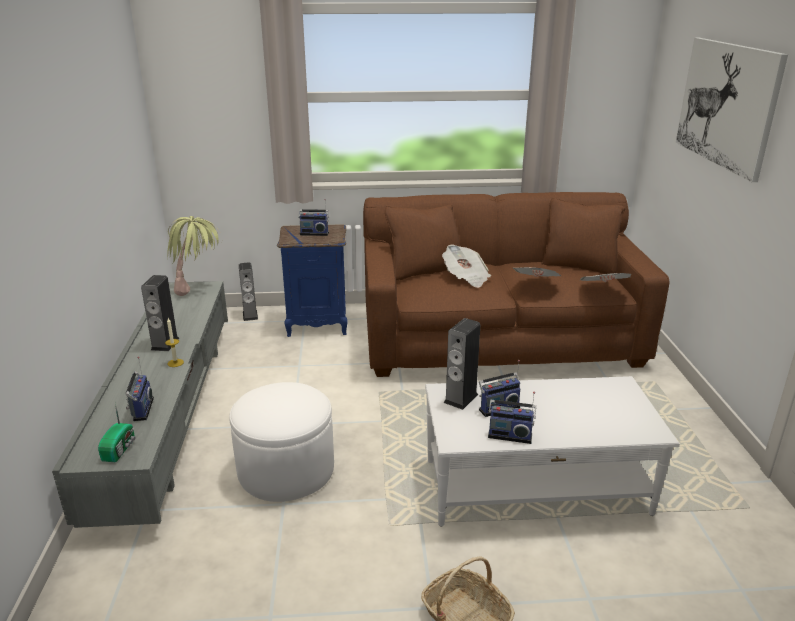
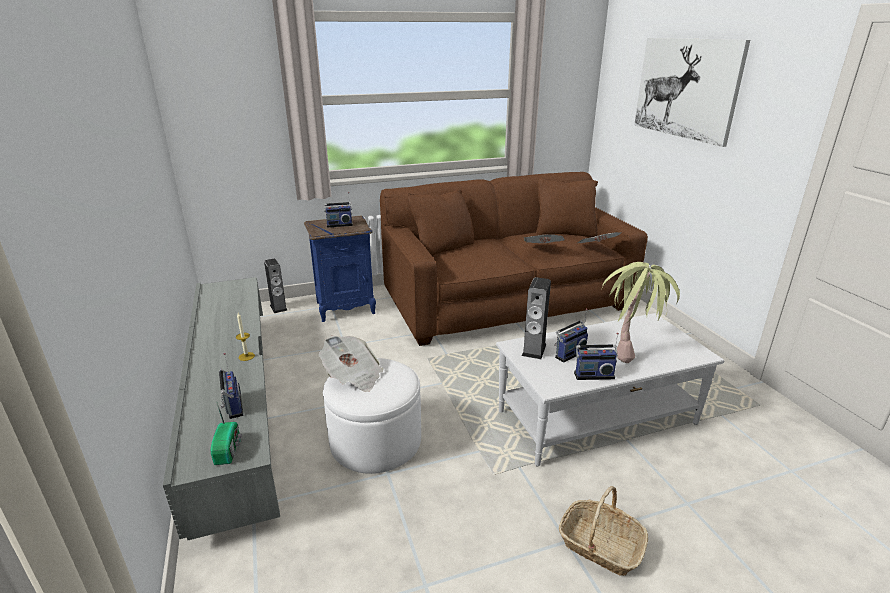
camera: 15 degrees left, 0 degrees up
(165, 344) = (226, 340): speaker -> none
(199, 289) = (236, 286): potted plant -> potted plant (631, 350)
(466, 278) = (483, 251): newspaper -> newspaper (353, 376)

